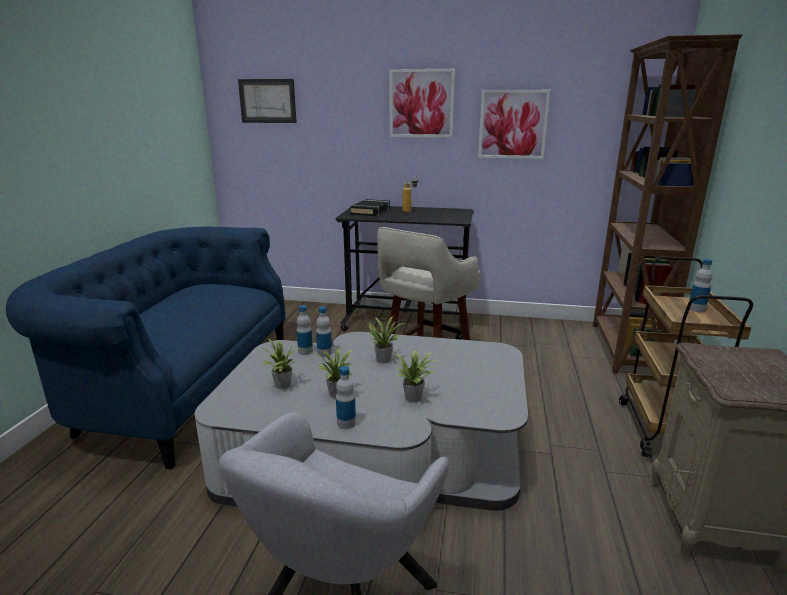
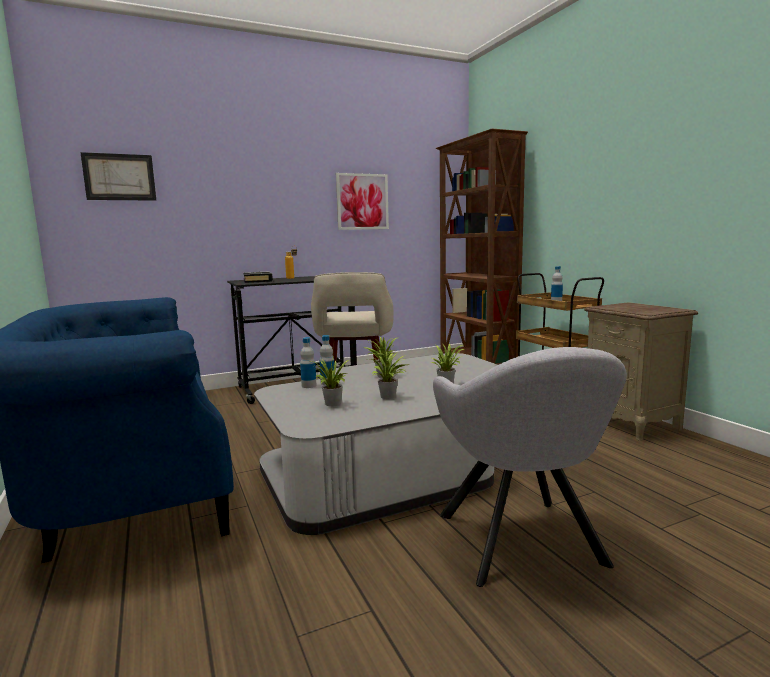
camera: 35 degrees left, 10 degrees down
(346, 423) = (428, 406): bottle -> none
(421, 103) = (285, 183): picture -> none

